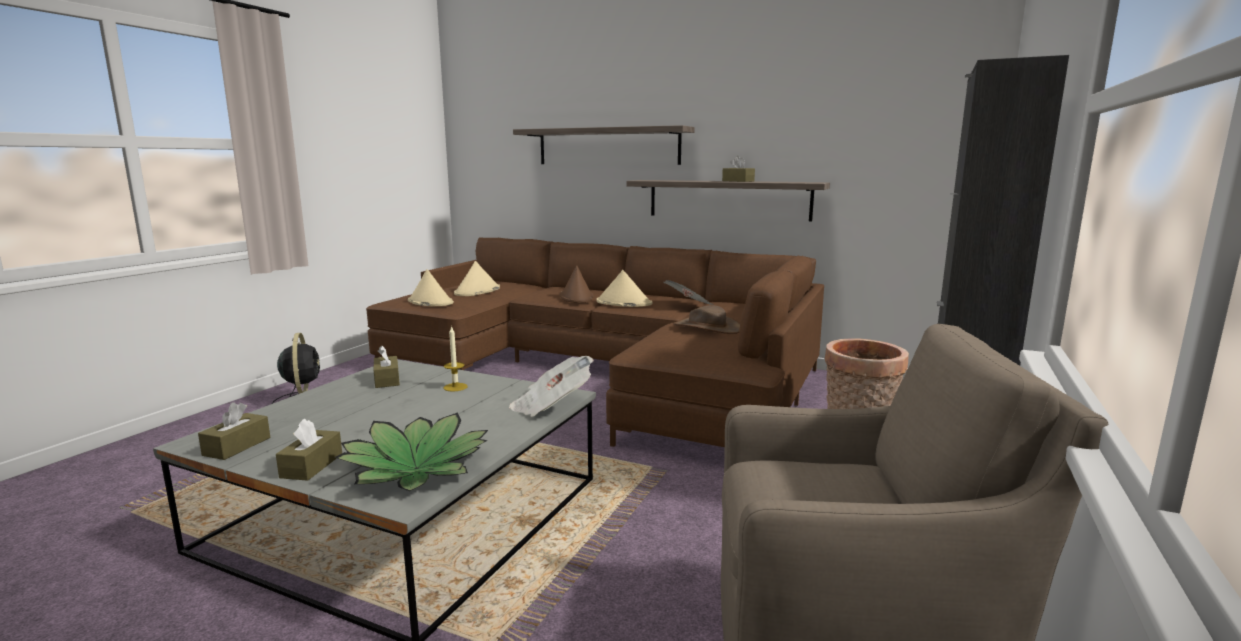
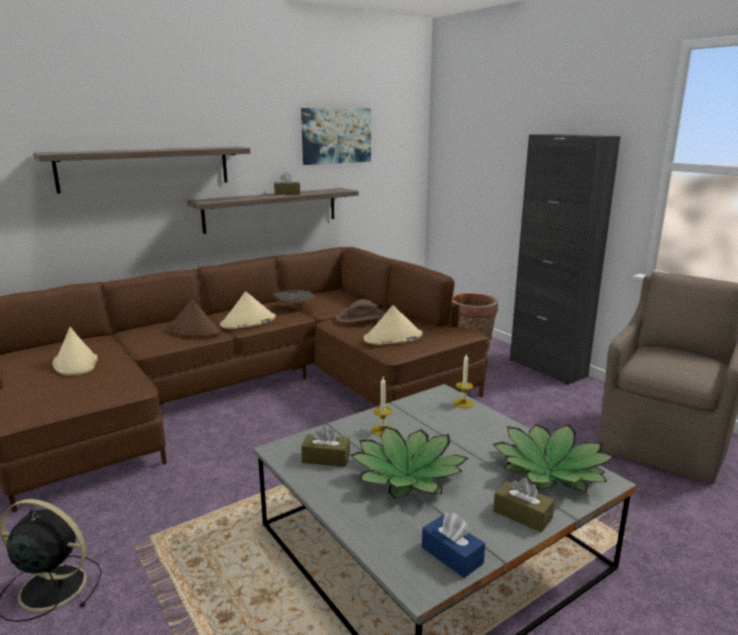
camera: 60 degrees left, 5 degrees up
(237, 446) = (452, 555): brown tissue box -> blue tissue box
(372, 410) = (407, 475): none -> potted plant
(430, 302) = (78, 392): beige hat -> beige hat (393, 337)
(551, 406) = (463, 403): newspaper -> candle
(826, 114) = (336, 136): none -> picture

